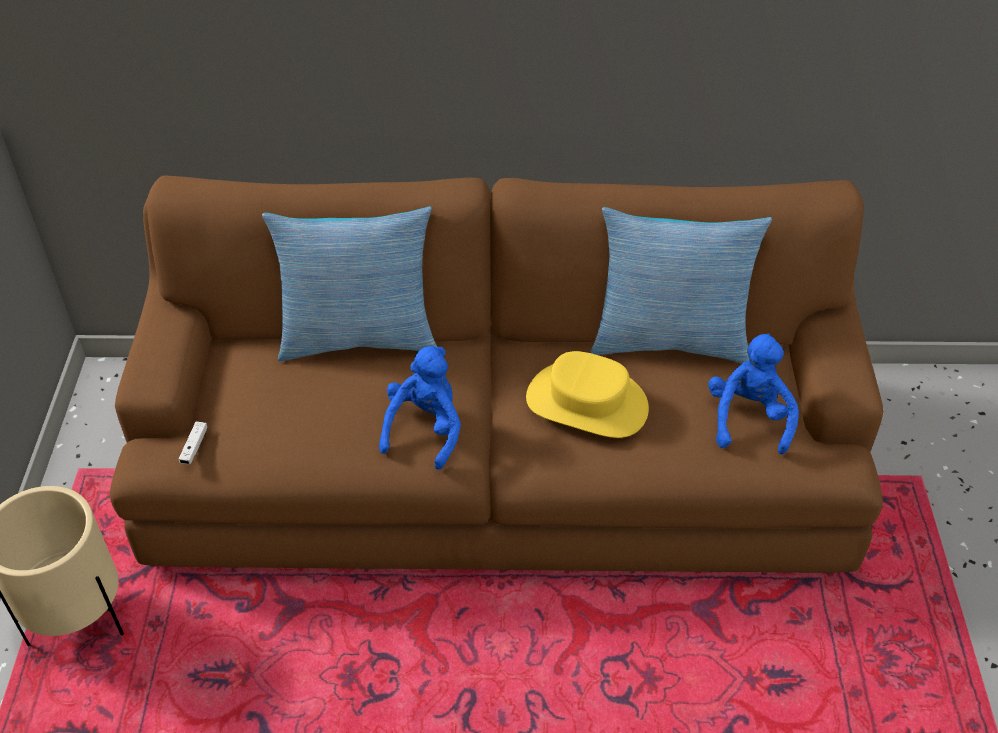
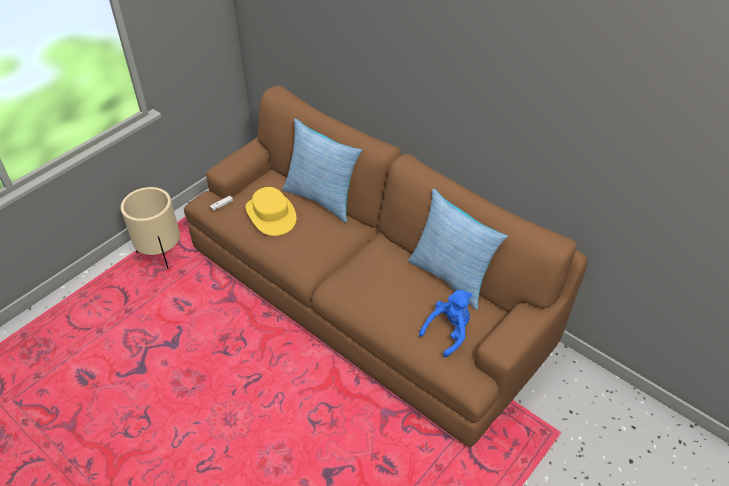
camera: 40 degrees right, 0 degrees up
(425, 429) = (309, 250): blue plush toy -> none
(587, 403) = (383, 280): yellow hat -> yellow hat (271, 214)

